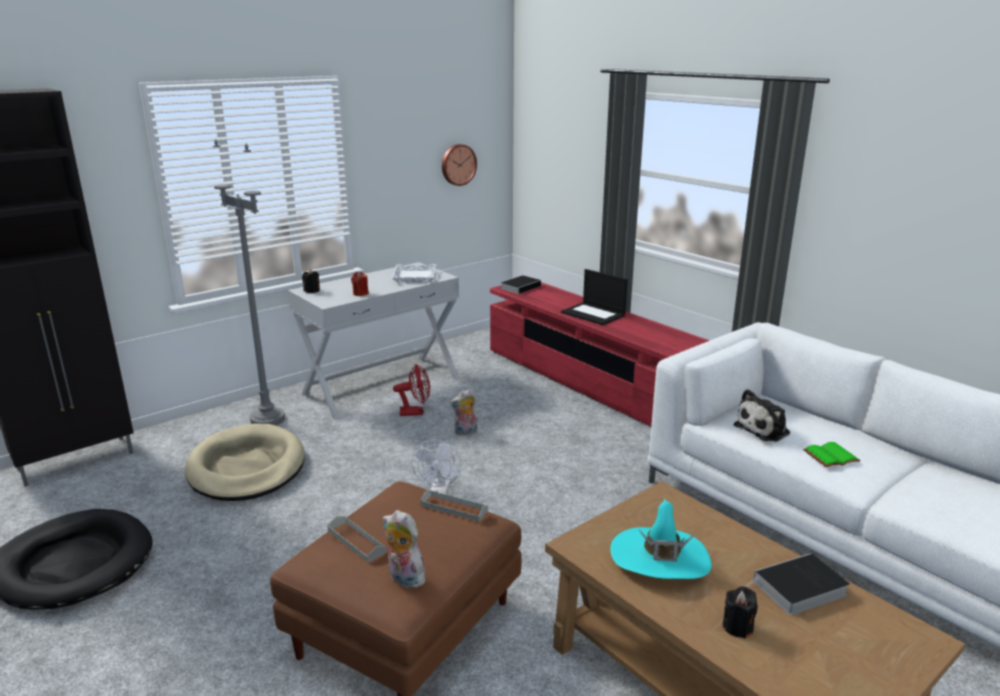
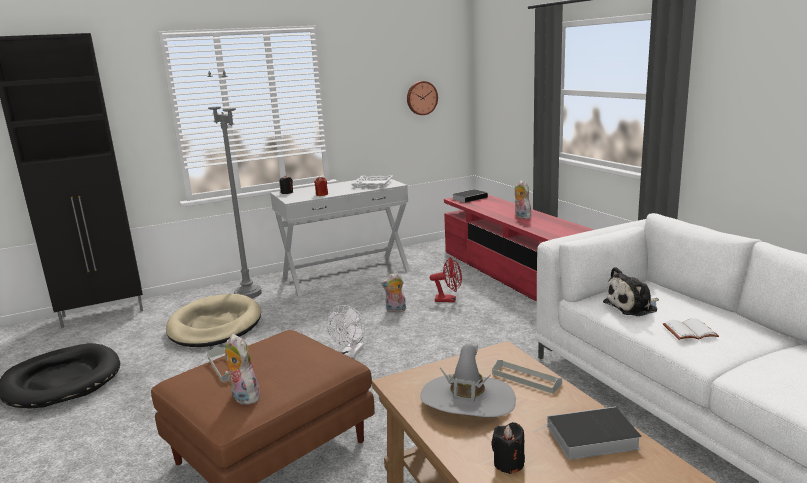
camera: 15 degrees right, 5 degrees down
(416, 412) = (363, 294): red fan -> red fan (449, 300)
(454, 508) = (316, 349): grey tray -> grey tray (526, 379)
(594, 314) = (521, 217): laptop -> plush toy
(660, 558) = (468, 400): turquoise hat -> grey hat
(831, 457) = (689, 332): green book -> white book

